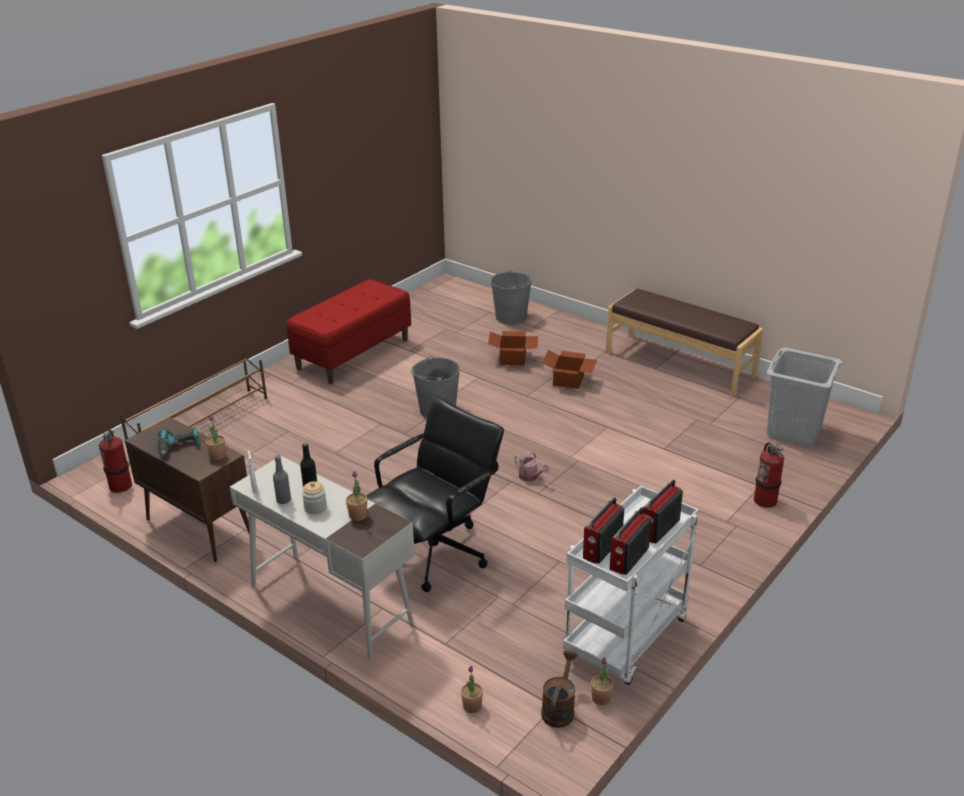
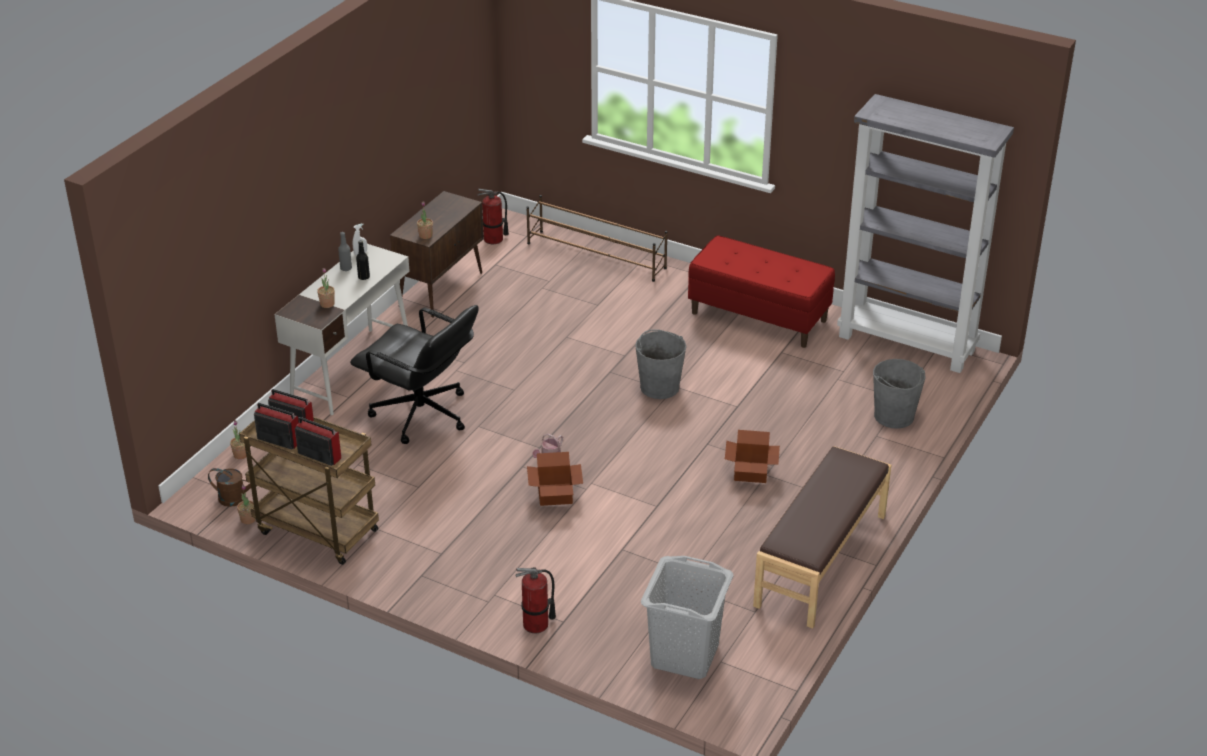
camera: 80 degrees right, 5 degrees up
(179, 447) = (436, 216): power drill -> none
(315, 507) = (337, 284): jar -> none
(420, 301) = (907, 343): none -> grey bookcase
(513, 359) = (788, 427): cardboard box -> cardboard box (554, 495)
(627, 640) = (315, 531): white cart -> brown cart

